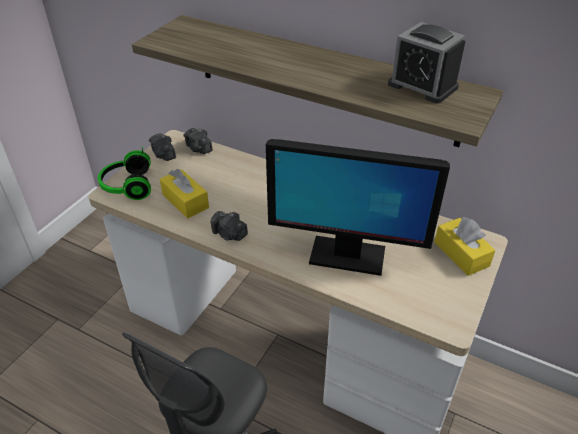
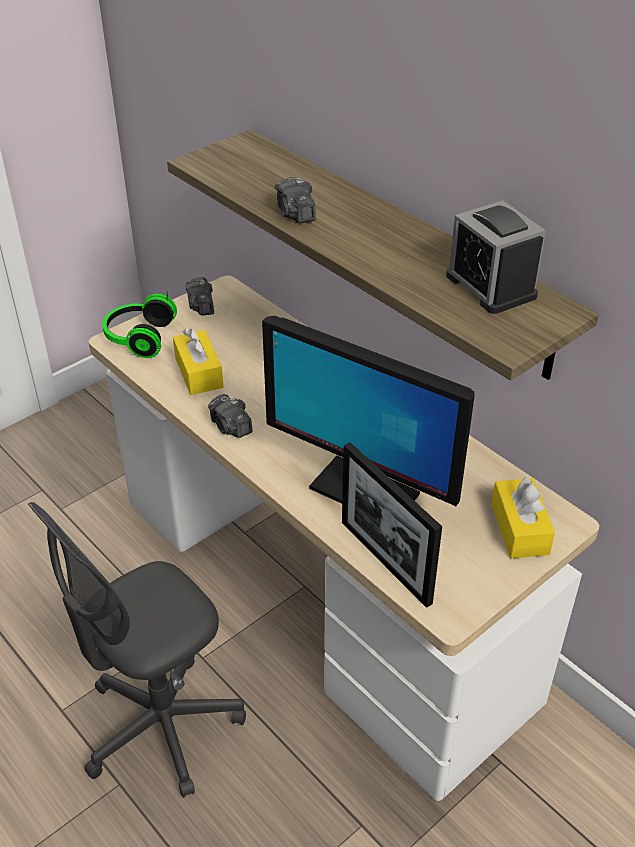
camera: 20 degrees right, 0 degrees up
(198, 149) = (249, 308): camera -> camera (295, 214)
(389, 301) = (385, 561): none -> picture frame

